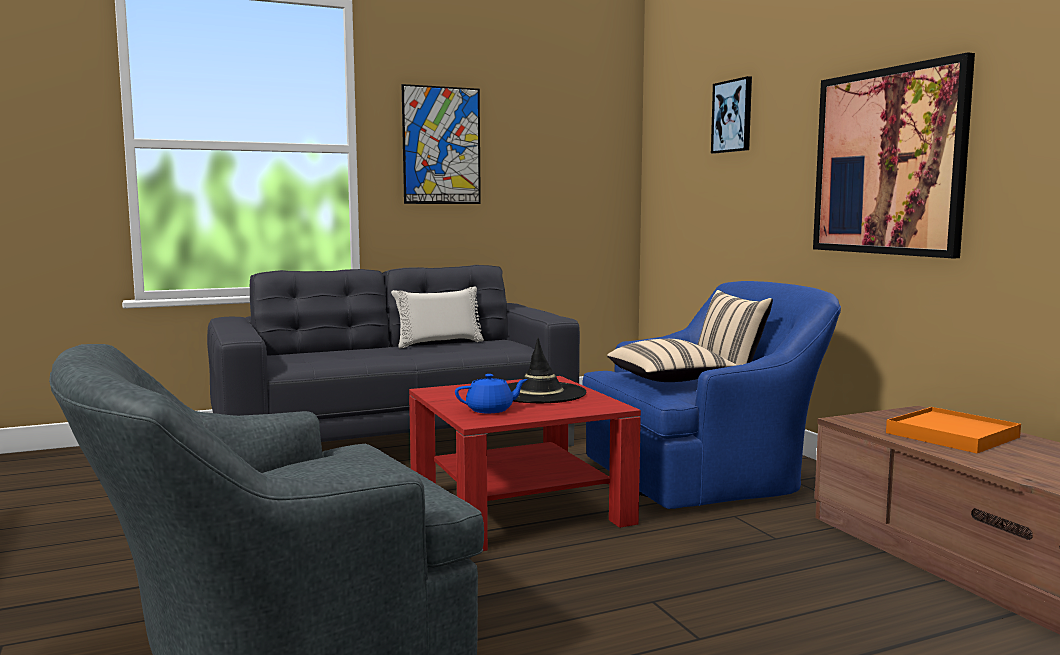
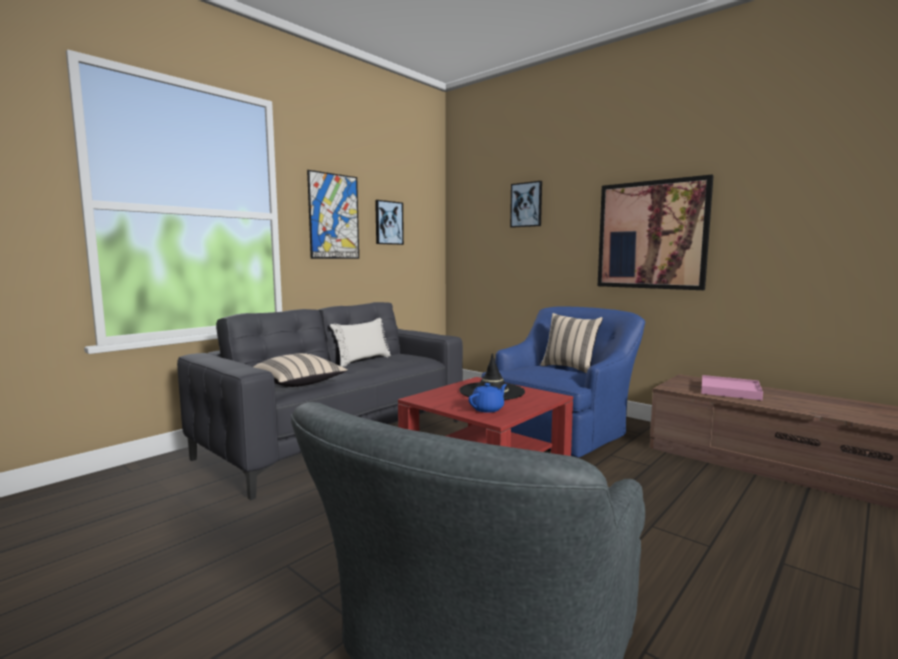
camera: 25 degrees left, 0 degrees up
(533, 151) = (388, 223): none -> picture
(668, 380) = (553, 373): beige pillow -> beige pillow (298, 384)
(951, 435) = (729, 390): orange tray -> pink tray

